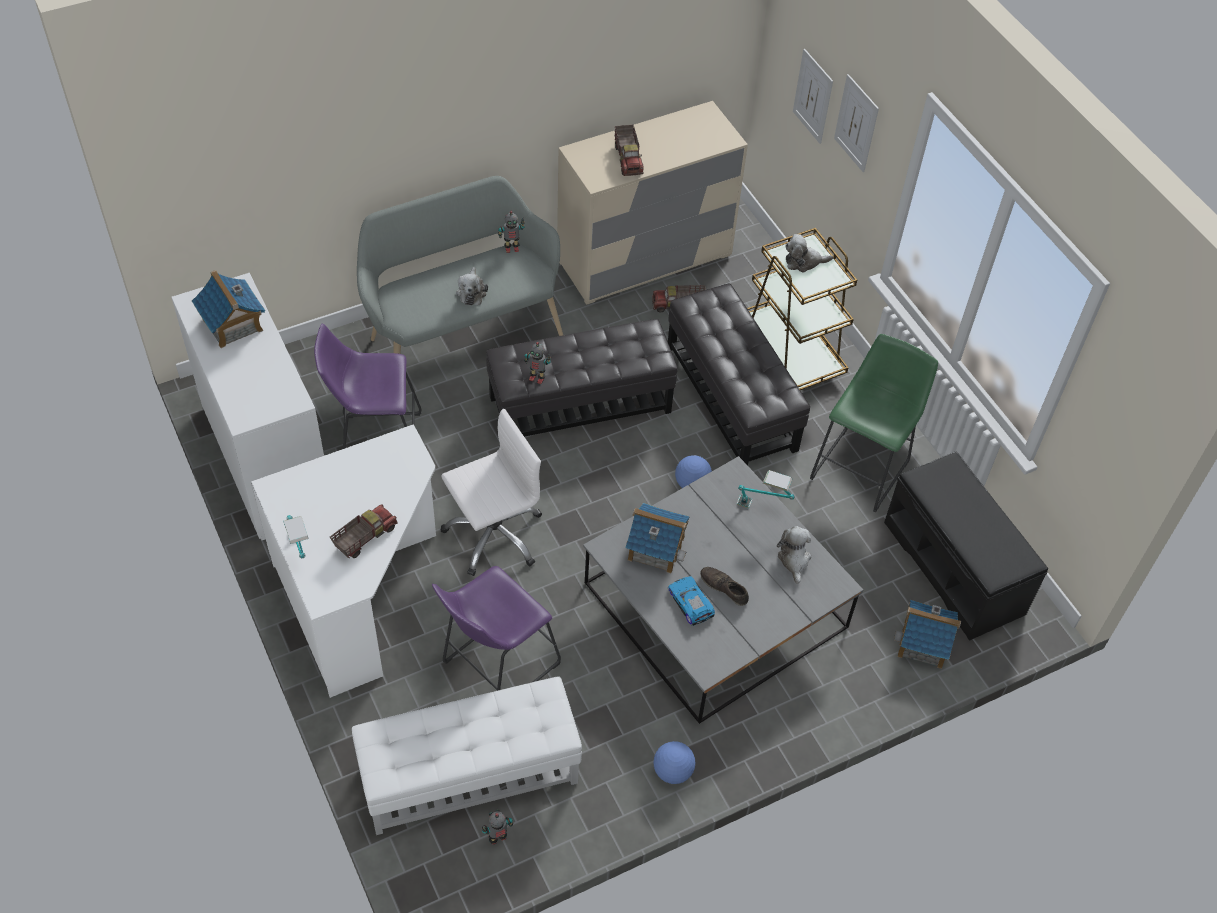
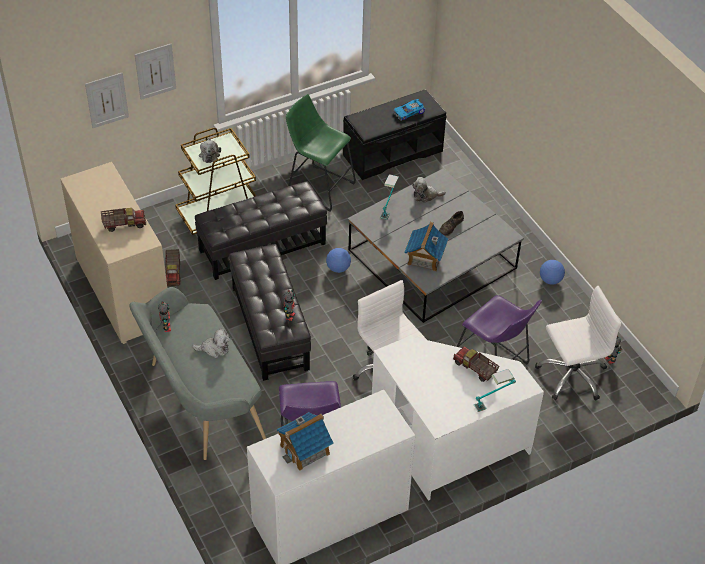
camera: 90 degrees left, 5 degrees down
(469, 775) = (571, 375): white ottoman -> white office chair
(690, 603) = (464, 242): toy car -> toy car (409, 112)
(923, 644) = (447, 170): toy house -> none

